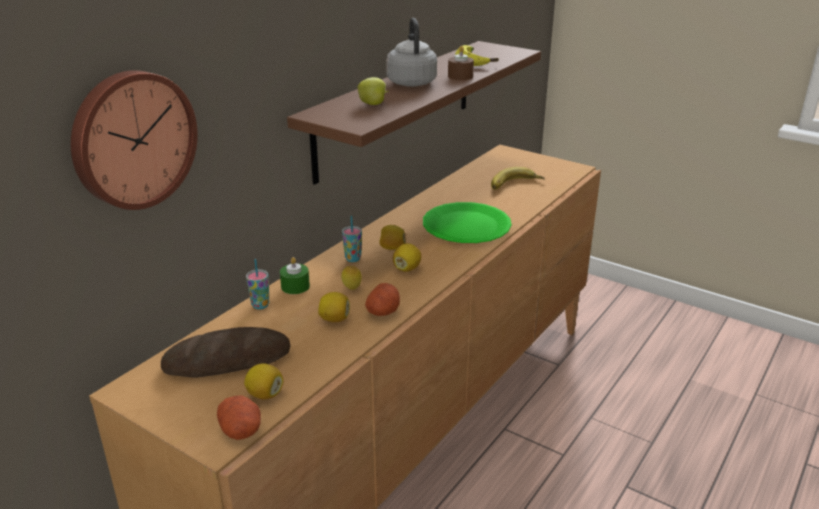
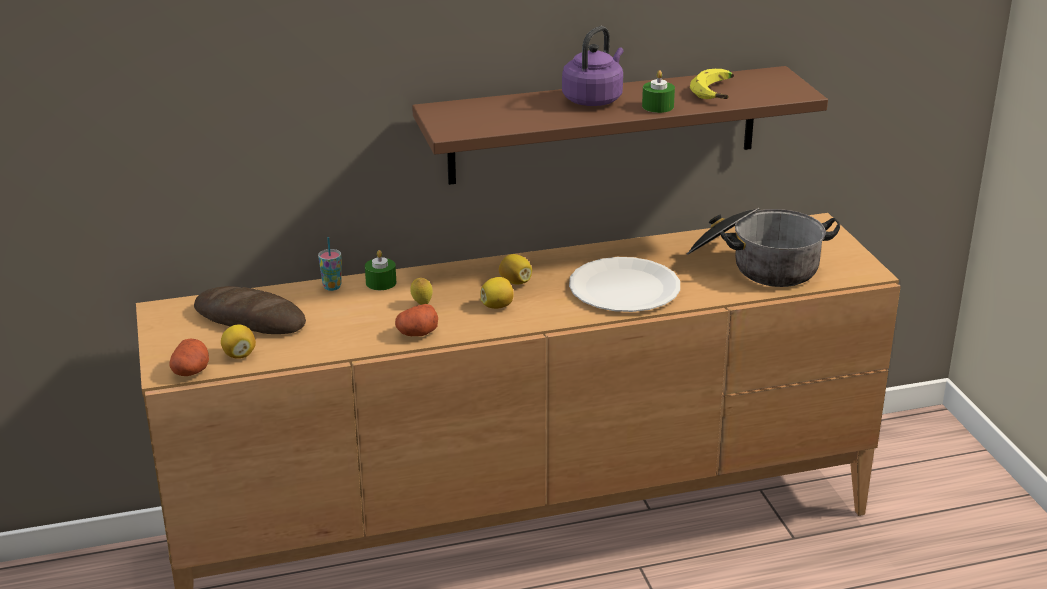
camera: 40 degrees right, 0 degrees up
(132, 139) = (213, 91): wall clock -> none
(335, 319) = (370, 323): lemon -> none
(353, 259) = (465, 278): cup -> none
(373, 104) = (507, 114): apple -> none
(411, 82) = (594, 99): grey kettle -> purple kettle
(460, 76) = (657, 106): brown candle -> green candle
(466, 225) = (624, 288): green plate -> white plate
(515, 185) = (756, 266): banana -> cooking pot

